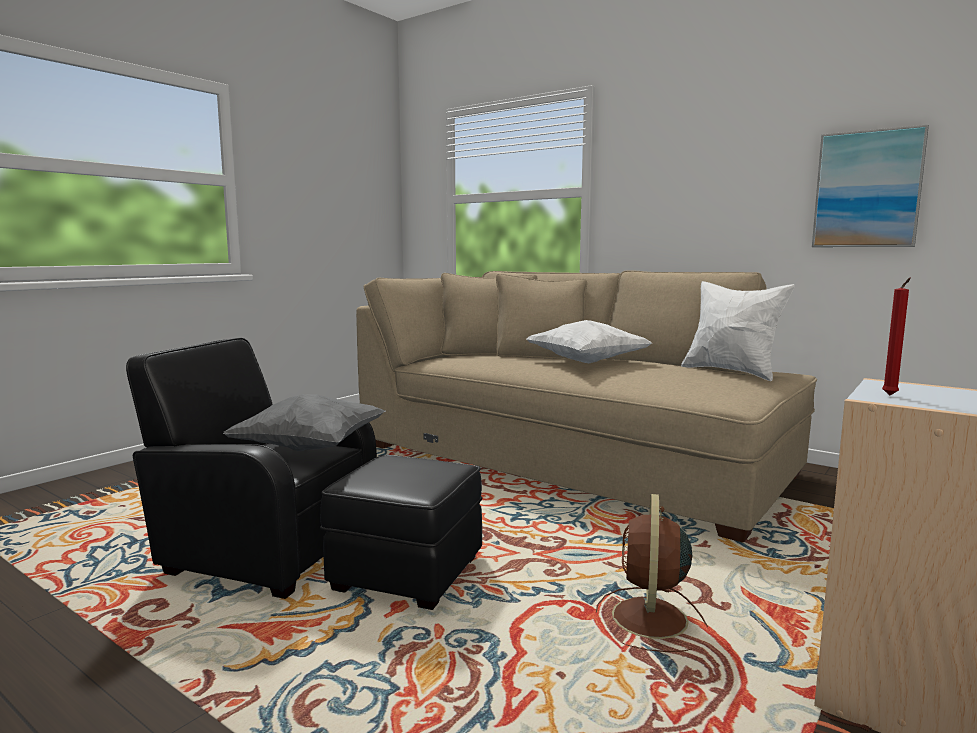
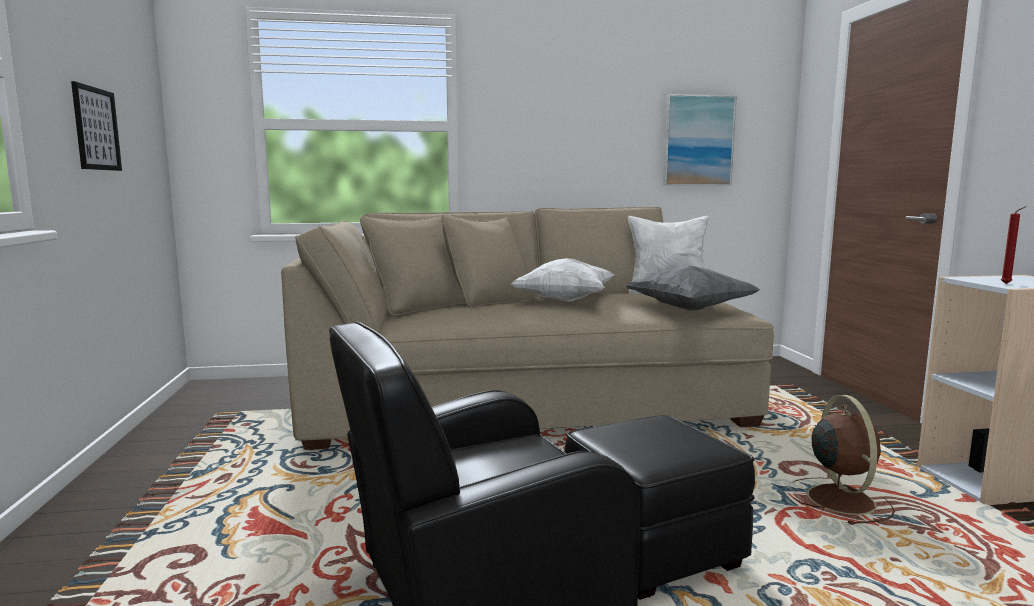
camera: 45 degrees left, 0 degrees up
(311, 448) = (514, 448): grey pillow -> grey pillow (689, 309)
(314, 211) = (96, 129): none -> picture
(649, 620) = (839, 499): brown fan -> brown fan turned 150 degrees counterclockwise

